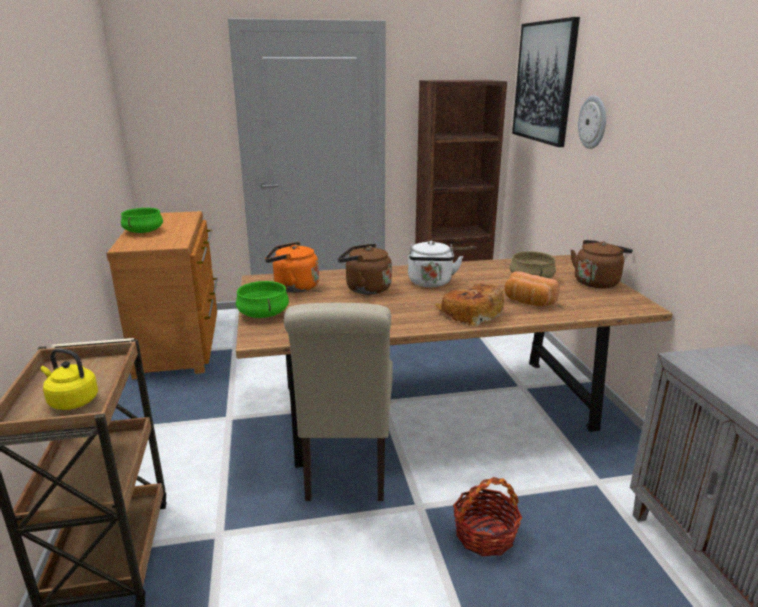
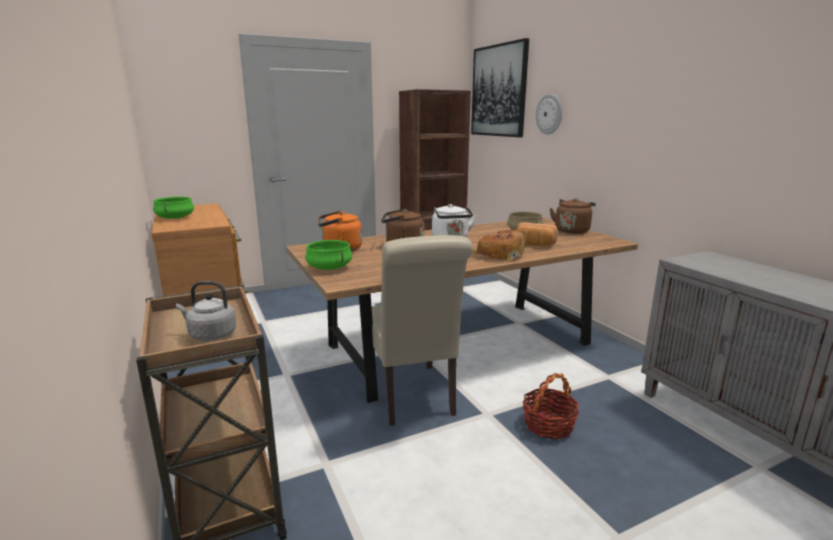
camera: 15 degrees left, 5 degrees down
(71, 401) = (210, 335): yellow kettle -> grey kettle

